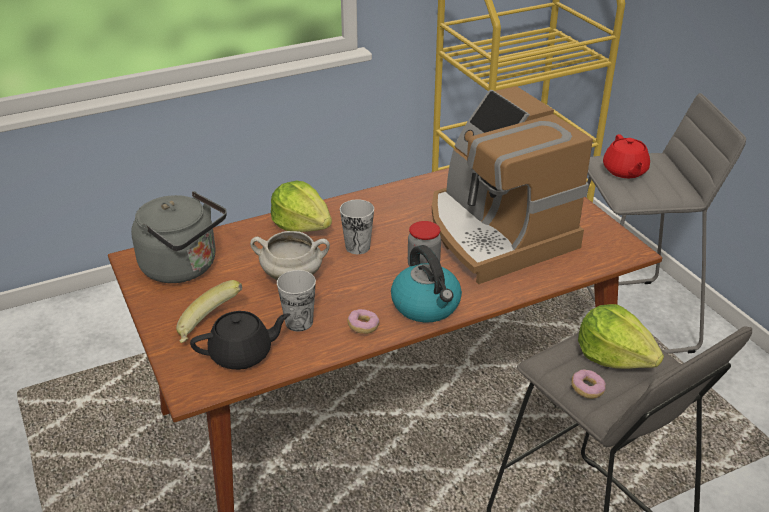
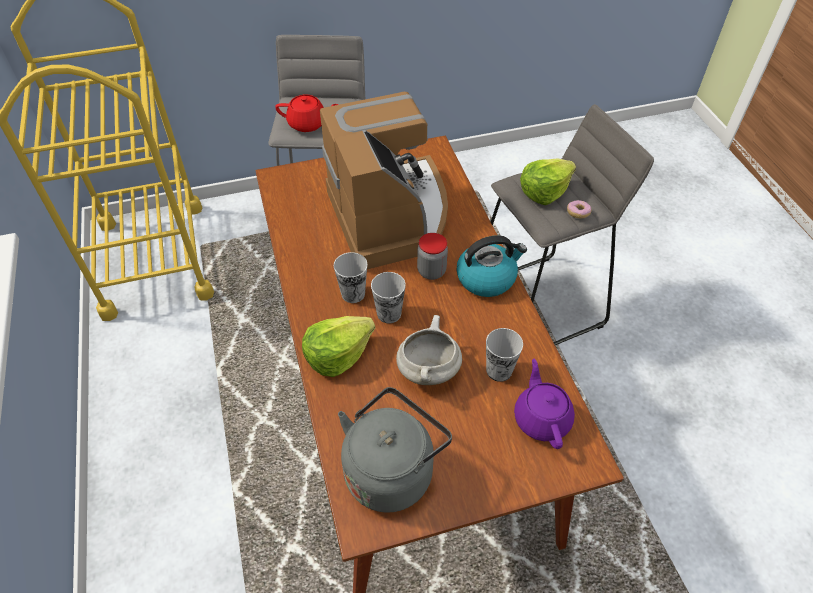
camera: 80 degrees left, 15 degrees up
(210, 328) = (501, 445): banana -> none
(242, 354) = (541, 418): black teapot -> purple teapot
(363, 327) = (510, 324): donut -> none
(377, 224) = (353, 294): none -> cup
(495, 233) = (391, 216): coffee machine -> coffee machine turned 90 degrees counterclockwise

